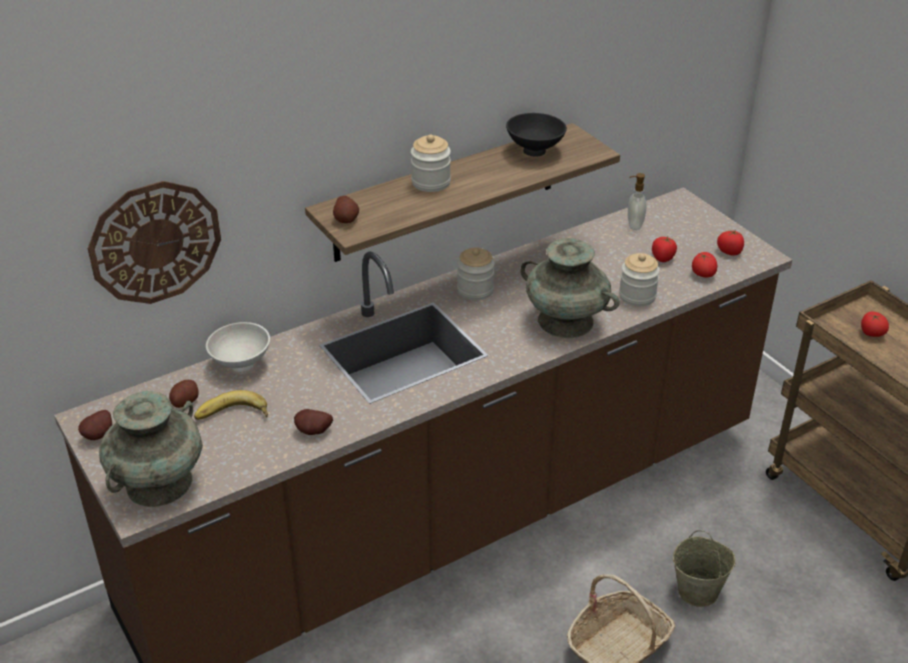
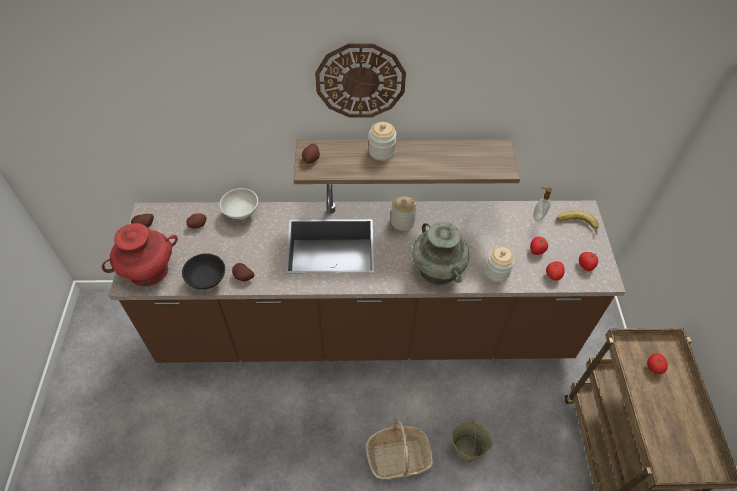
camera: 30 degrees right, 15 degrees up
(155, 242) = (194, 133): wall clock -> wall clock (360, 81)
(159, 483) = (149, 270): turquoise vase -> red vase
(232, 416) = (213, 246): banana -> banana (576, 225)
(534, 150) = (466, 152): black bowl -> black bowl (207, 280)

